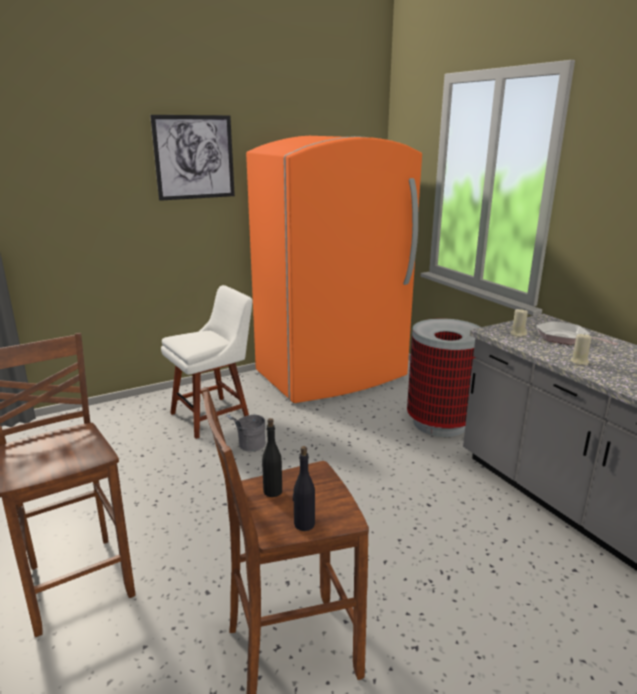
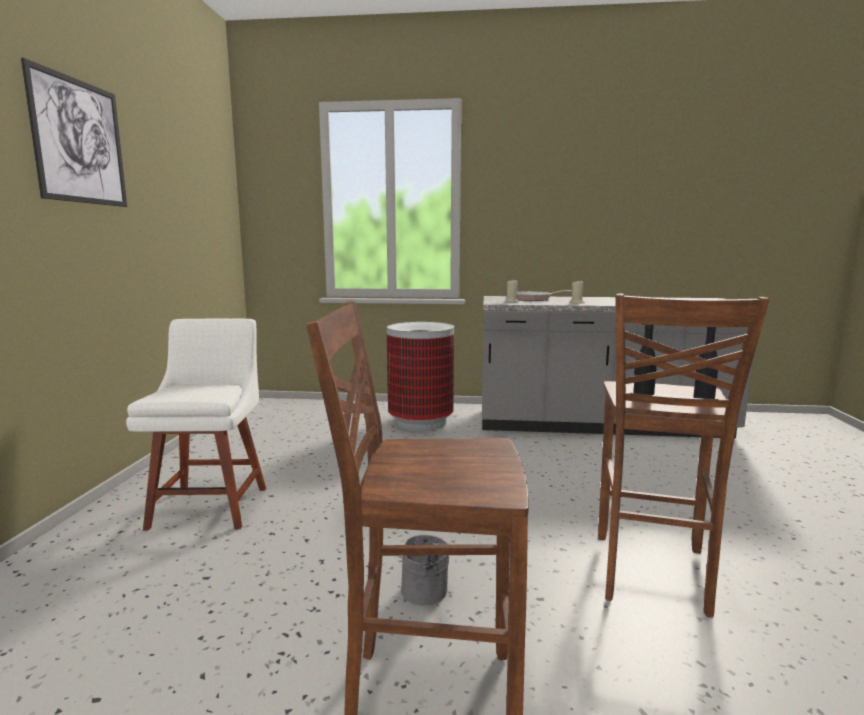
camera: 55 degrees left, 10 degrees down
(248, 447) = (316, 504): grey bucket -> grey bucket (427, 596)
(332, 375) = (264, 429): orange fridge -> none

